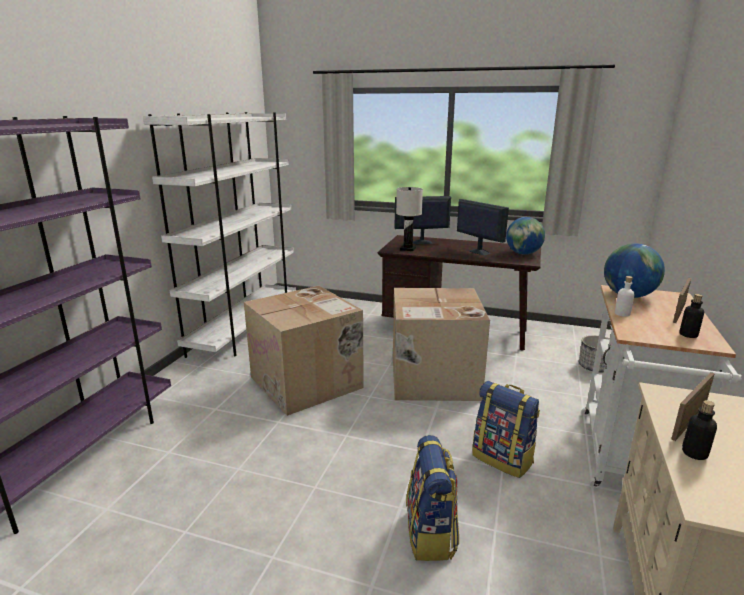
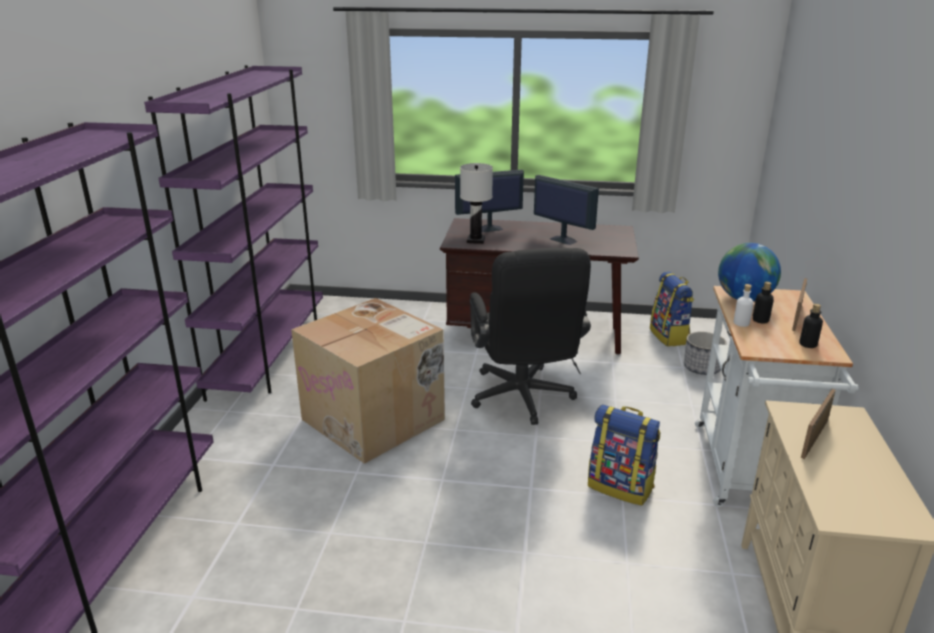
camera: 10 degrees left, 5 degrees up
(245, 330) = (269, 355): white bookcase -> purple bookcase
(431, 534) = (564, 575): backpack -> backpack (670, 336)
(433, 379) = (523, 400): cardboard box -> black office chair
(523, 253) = (615, 239): globe -> none
(694, 453) = (821, 469): bottle -> bottle (760, 320)

